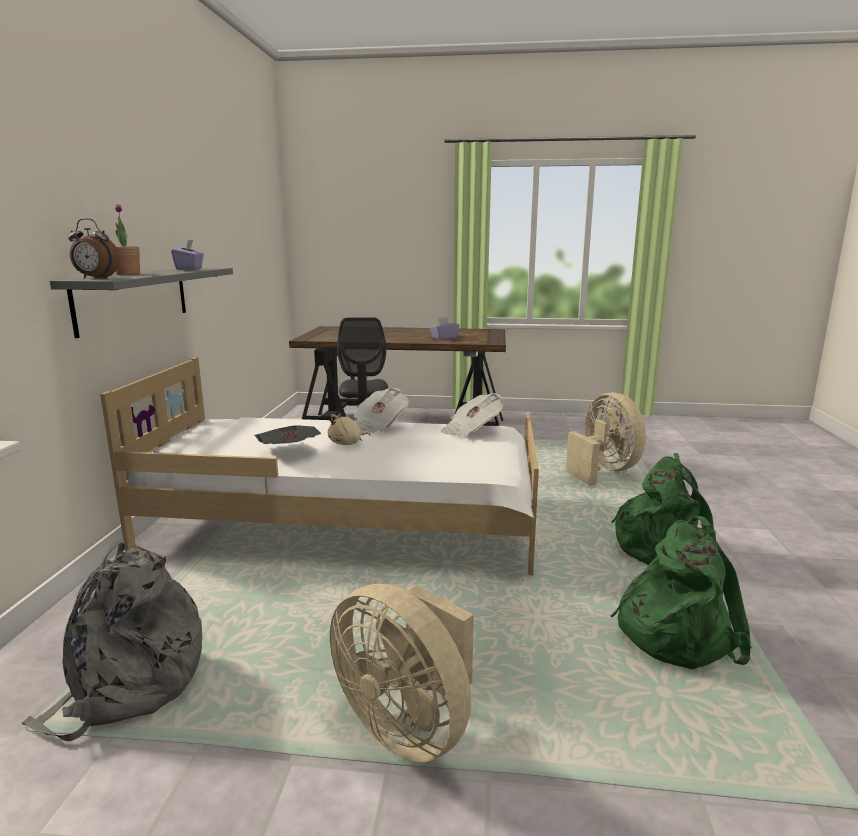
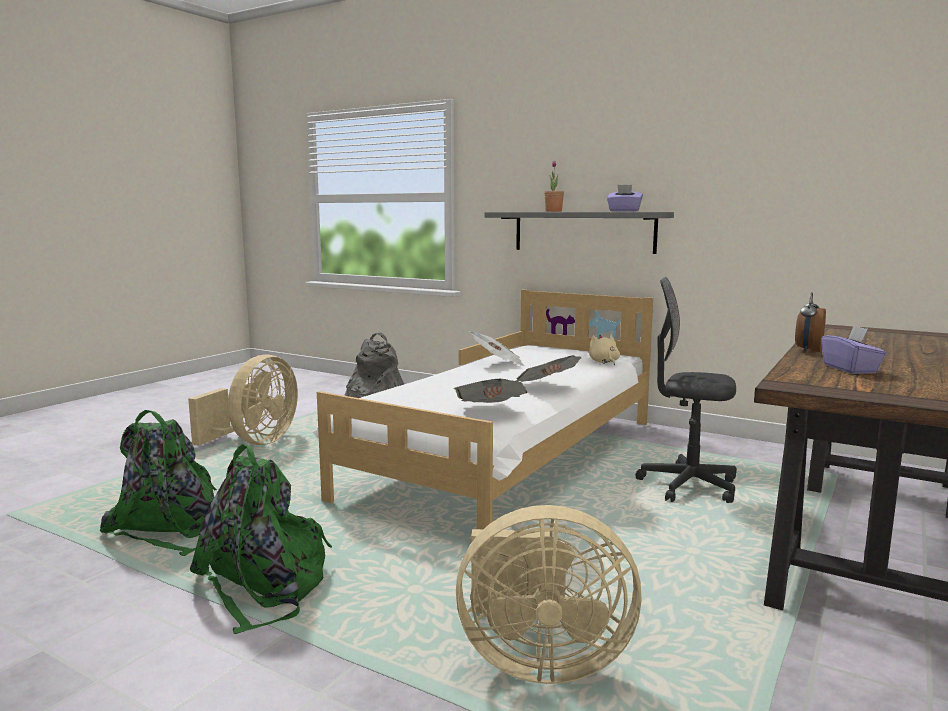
camera: 115 degrees right, 5 degrees down
(96, 278) = (510, 211): alarm clock -> alarm clock (807, 351)
(347, 443) = (502, 376): beige plush toy -> beige plush toy (604, 362)
(408, 725) = (255, 442): beige fan -> beige fan turned 135 degrees clockwise

